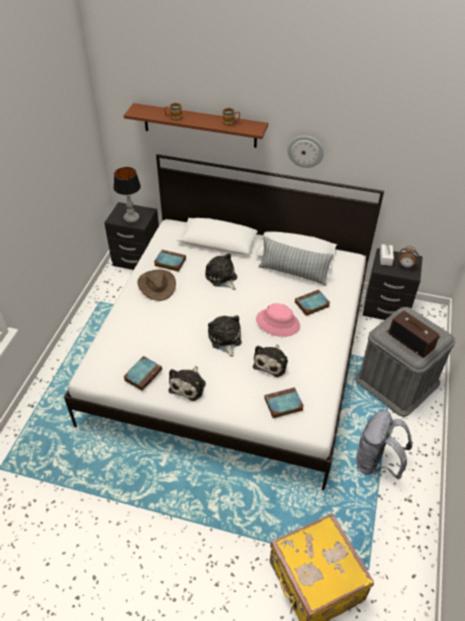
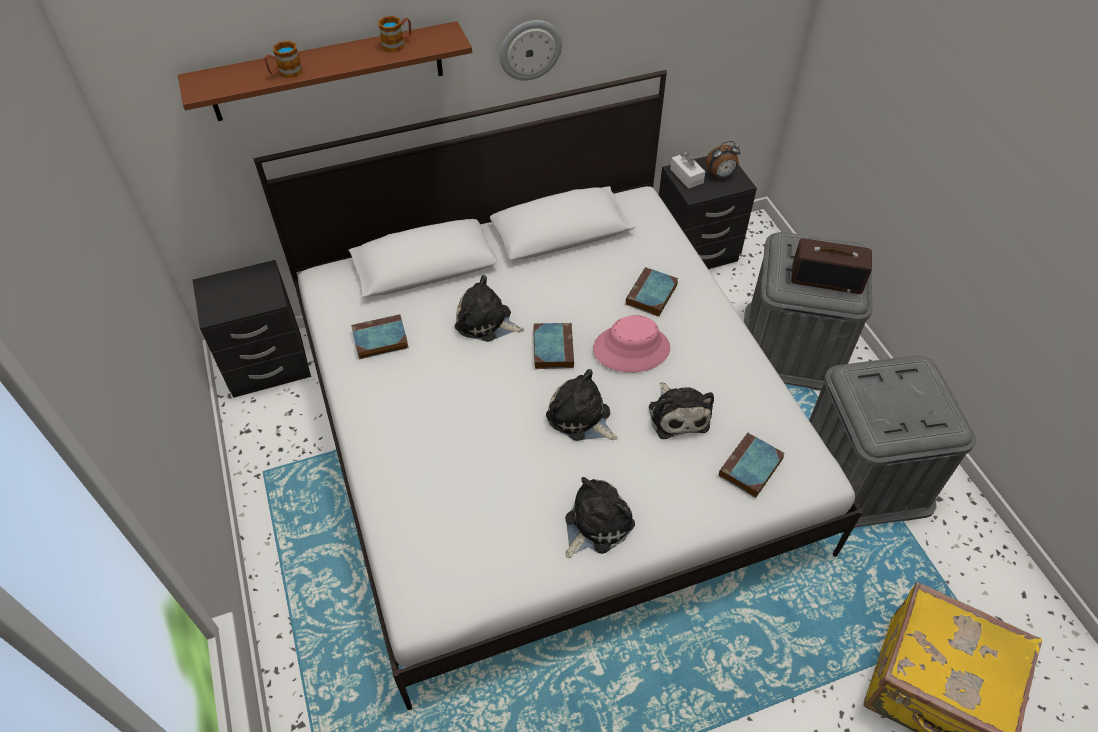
camera: 35 degrees left, 5 degrees up
(132, 218) = (245, 297): table lamp -> none
(143, 374) = (512, 551): book -> book (552, 348)
(157, 285) = (394, 390): brown hat -> none
(189, 385) = (595, 524): plush toy -> plush toy turned 120 degrees counterclockwise
(293, 273) = (584, 260): pillow -> none
(376, 462) = (862, 474): grey backpack -> grey storage box

